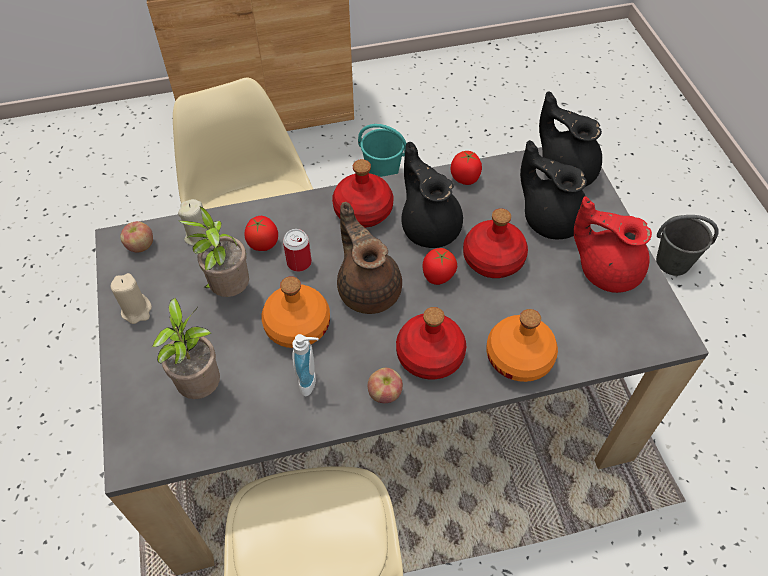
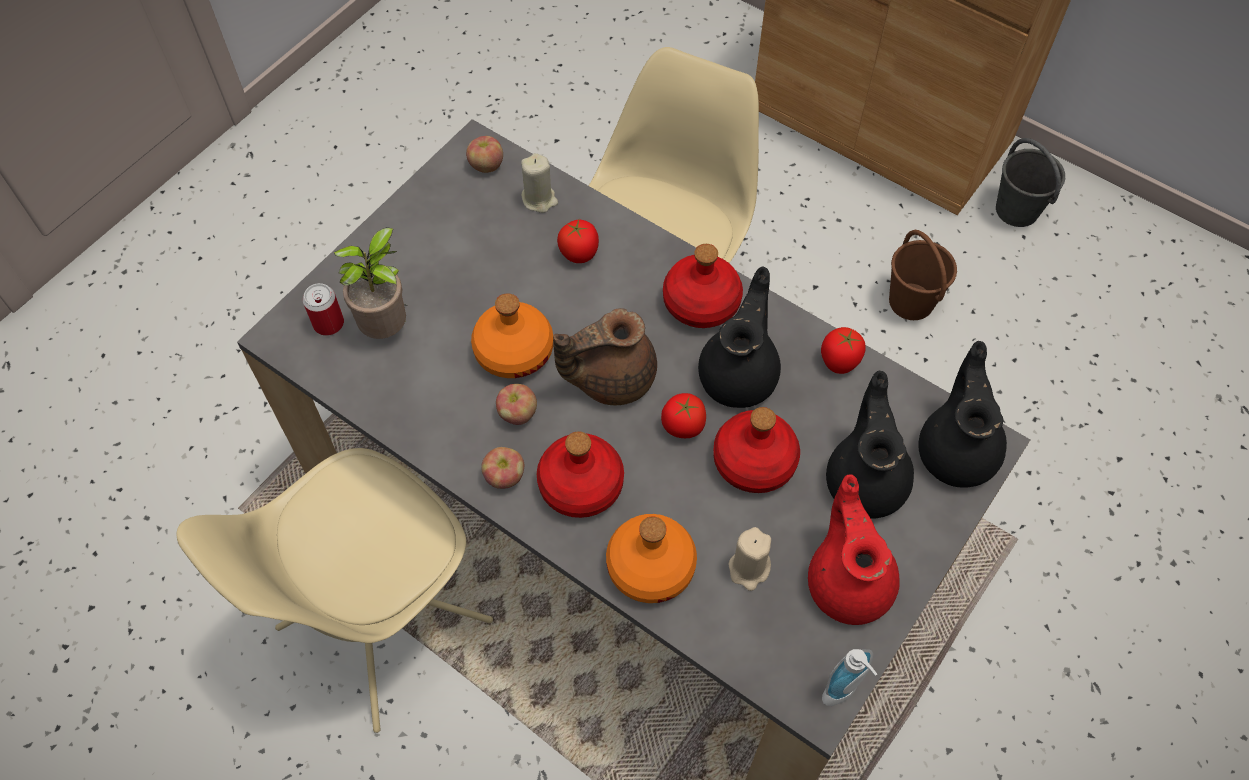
camera: 50 degrees right, 5 degrees up
(137, 310) = (418, 219): beige candle -> beige candle (749, 569)
(229, 290) = (502, 268): potted plant -> none
(299, 262) = (585, 298): can -> can (328, 323)
(311, 381) = (465, 407): soap dispenser -> soap dispenser (844, 694)
(345, 354) = (518, 414): none -> apple
(368, 288) = (610, 377): brown teapot -> brown teapot turned 135 degrees counterclockwise
(382, 174) = (910, 301): turquoise bucket -> brown bucket
(673, 262) = (1120, 706): grey bucket -> grey bucket (1017, 211)

